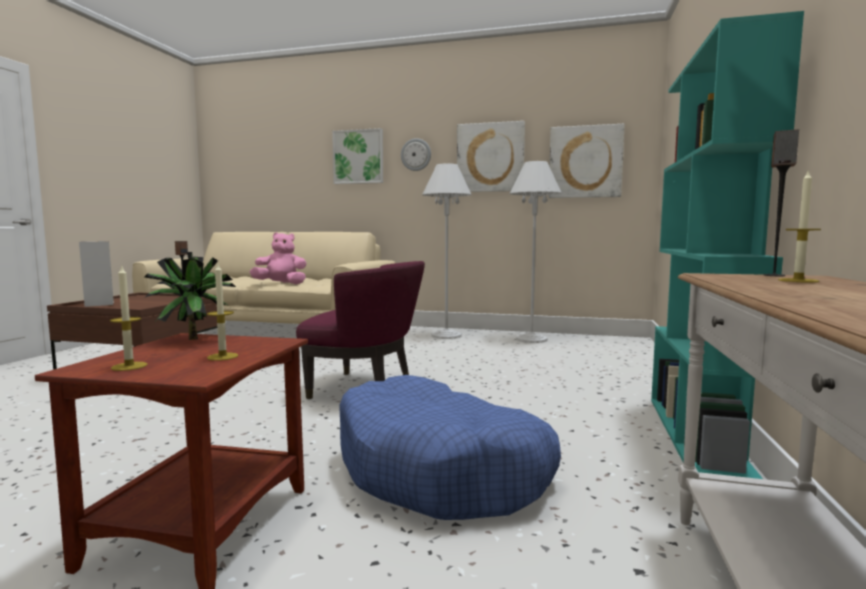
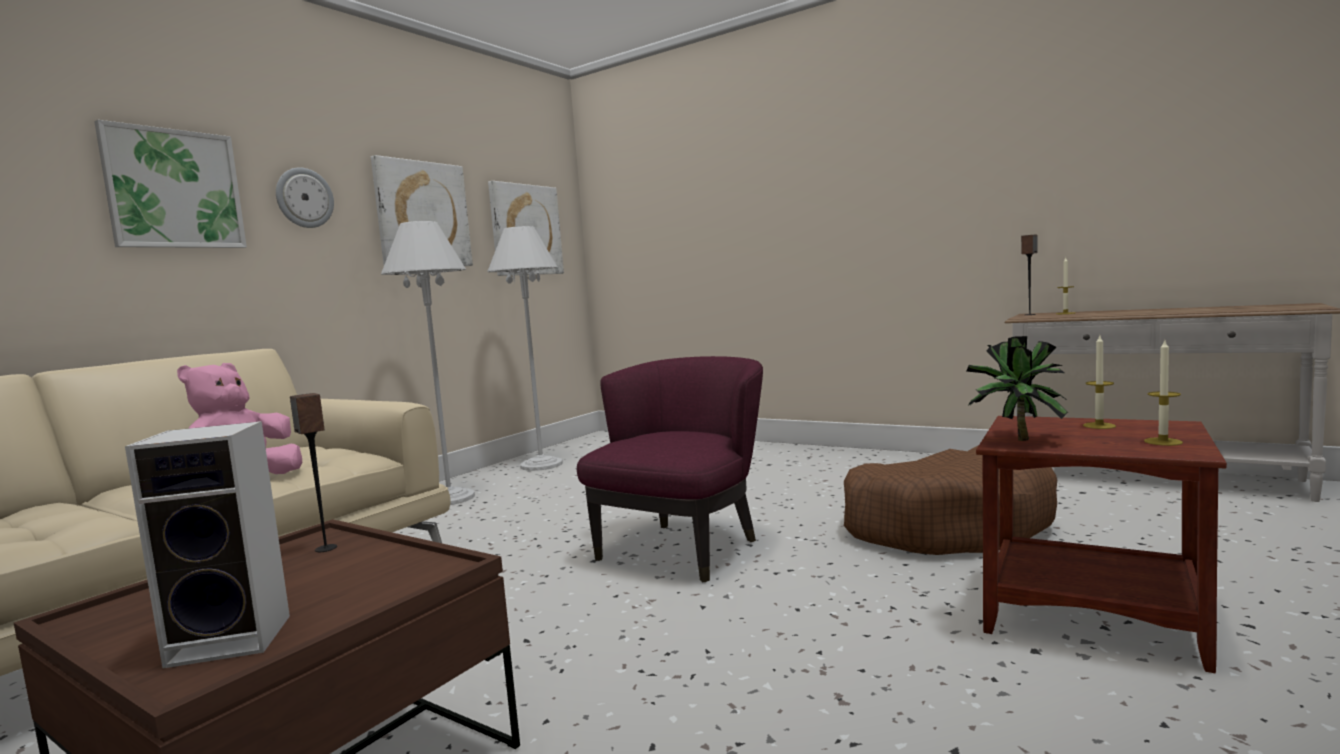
camera: 70 degrees left, 0 degrees up
(441, 470) = (948, 525): blue dog bed -> brown dog bed
(698, 435) = (879, 455): turquoise bookcase -> none

